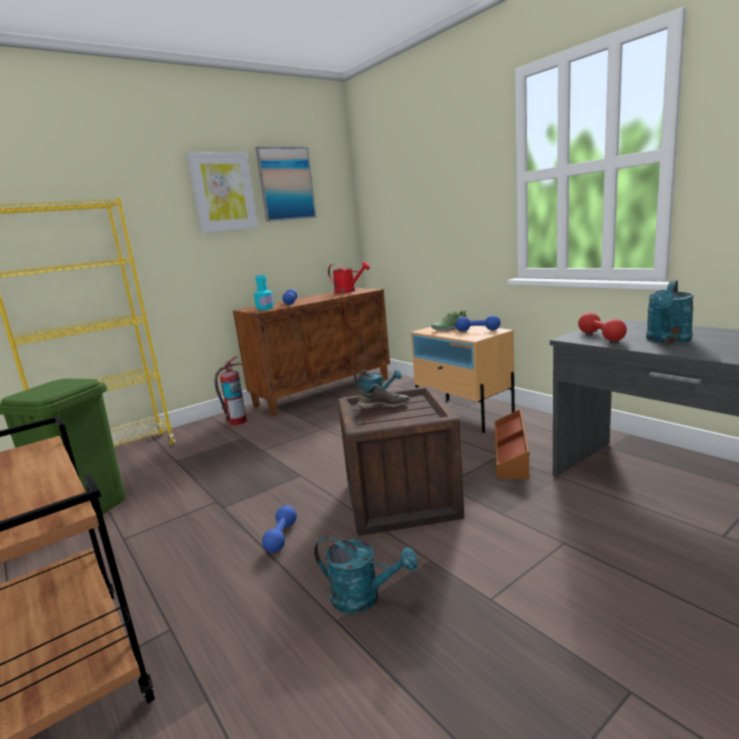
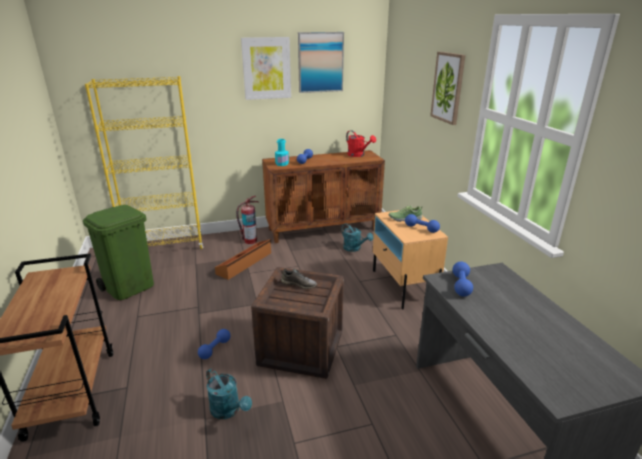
camera: 20 degrees right, 10 degrees up
(461, 172) = (448, 87): none -> picture
(511, 453) = (405, 336): brown storage box -> brown storage box (245, 263)
(600, 336) = (461, 285): red dumbbell -> blue dumbbell
(667, 340) = (499, 310): turquoise watering can -> none

